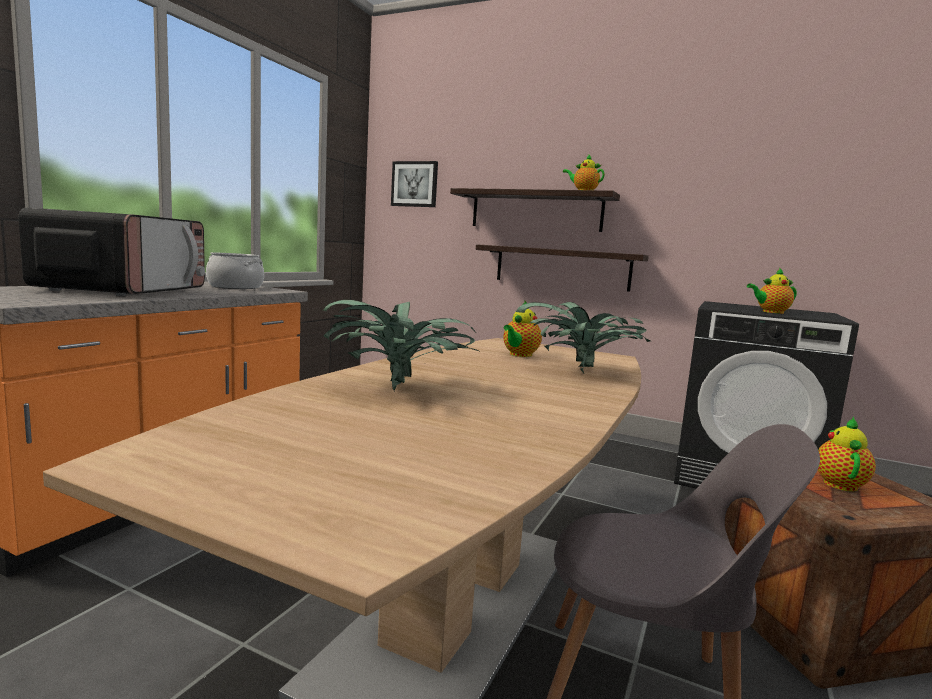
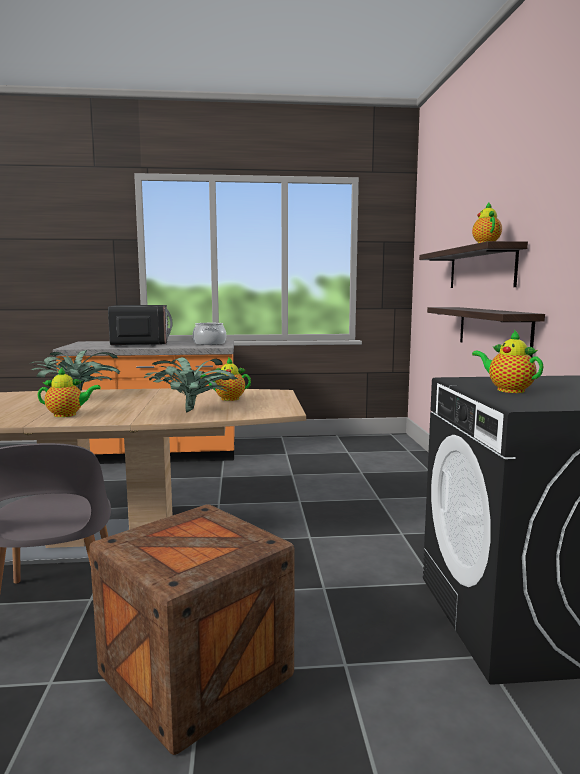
camera: 60 degrees right, 0 degrees up
(124, 290) = (141, 344): microwave -> microwave turned 75 degrees counterclockwise
(414, 184) = (429, 252): picture -> none
(839, 483) = (196, 539): teapot -> teapot (68, 415)

